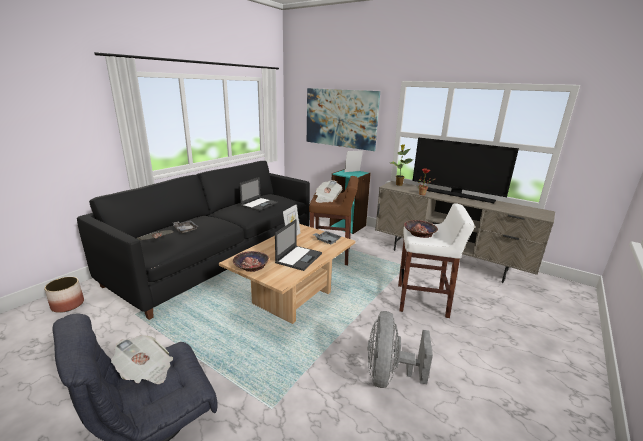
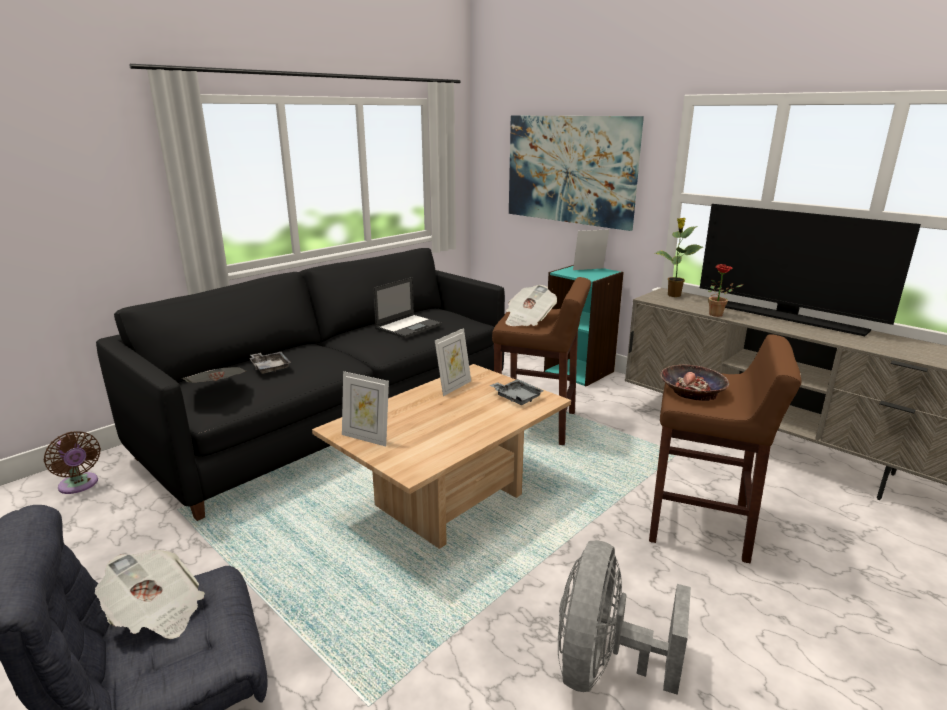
camera: 10 degrees right, 0 degrees up
(68, 305) = (79, 485): planter -> brown fan
(251, 266) = (366, 438): bowl -> picture frame
(299, 258) = (456, 427): laptop -> none
(423, 301) = (701, 524): white stool -> brown stool

